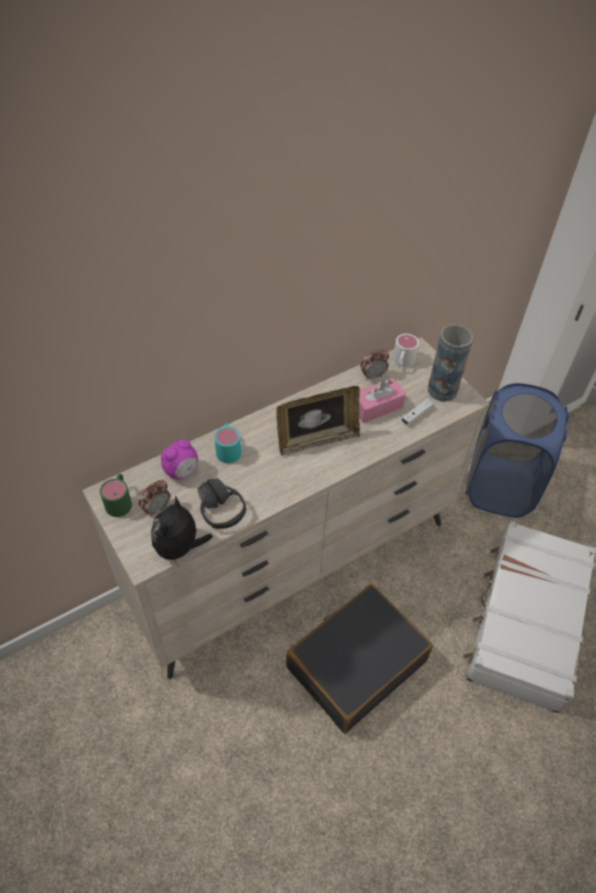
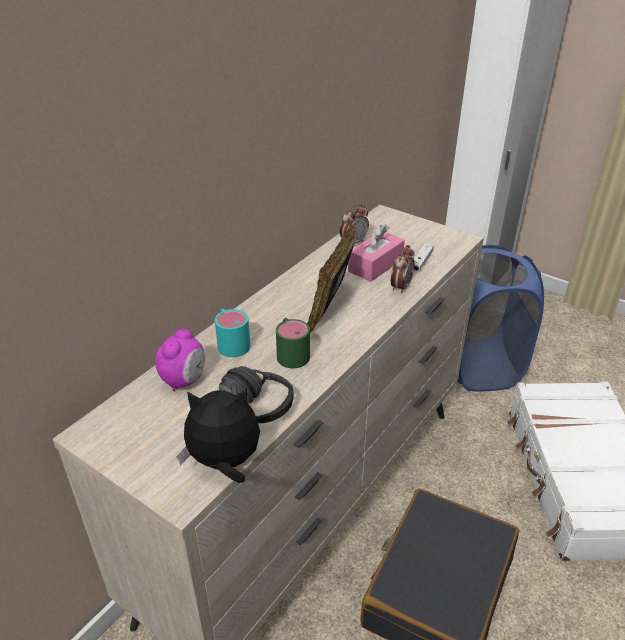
camera: 20 degrees left, 15 degrees down
(120, 500) = (113, 434): green mug -> green mug (291, 352)
(156, 508) = (170, 428): alarm clock -> alarm clock (400, 287)
(180, 548) = (225, 463): plush toy -> plush toy turned 90 degrees clockwise
(317, 440) = (330, 308): picture frame -> picture frame turned 150 degrees clockwise
(402, 362) = (375, 226): white mug -> none
(442, 390) = (431, 237): vase -> none

